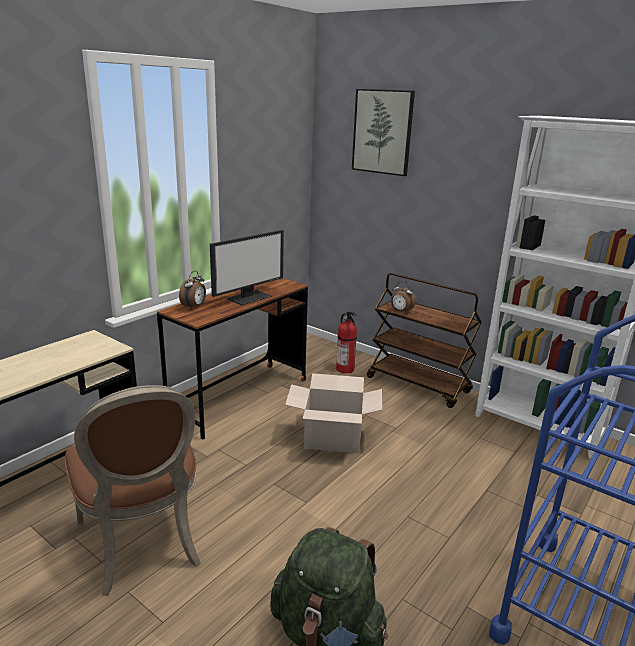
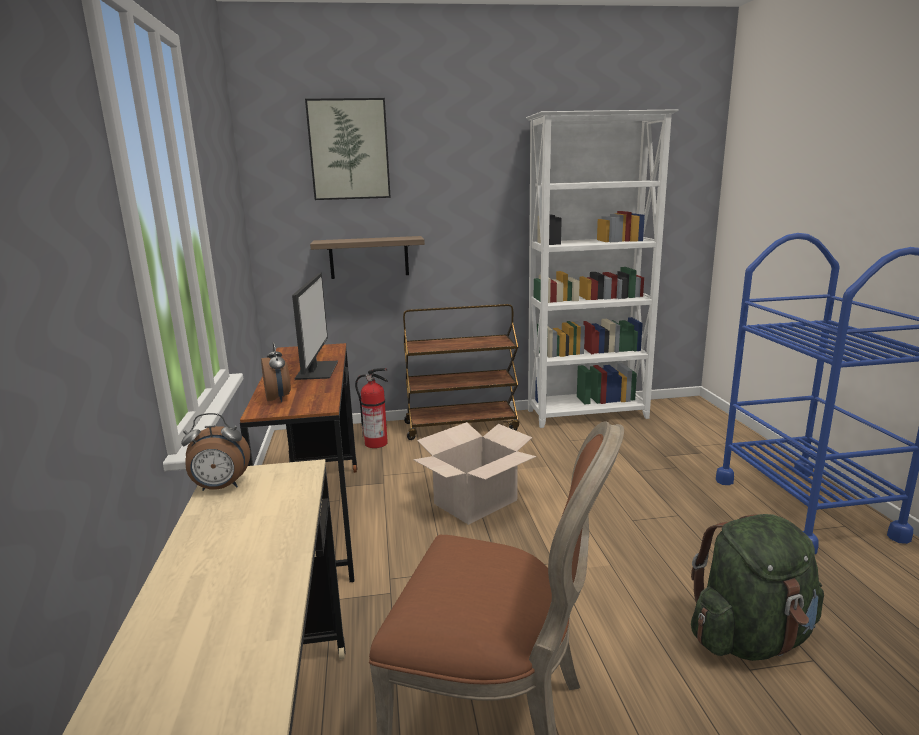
camera: 45 degrees left, 5 degrees down
(384, 222) = (369, 257): none -> shelf
(400, 311) = (436, 348): alarm clock -> alarm clock (220, 488)

